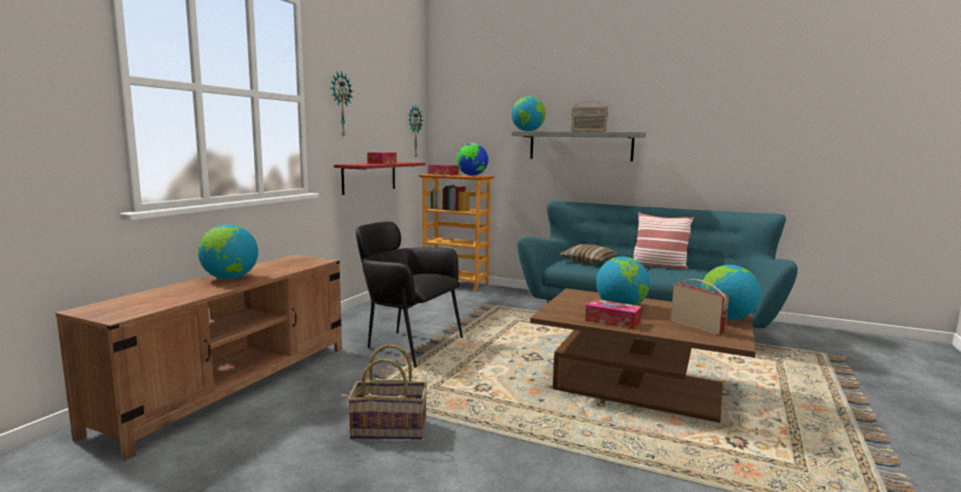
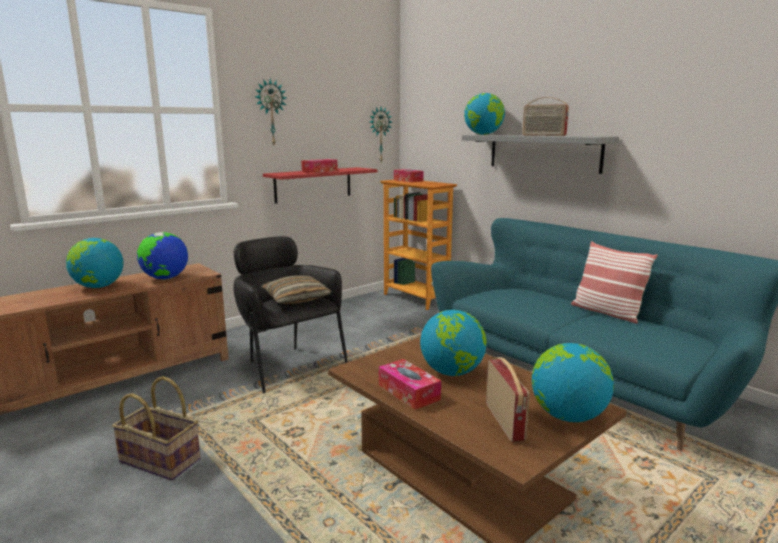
camera: 25 degrees right, 5 degrees up
(472, 175) = (431, 183): globe -> globe (165, 278)
(588, 261) = (519, 296): pillow -> pillow (296, 298)

